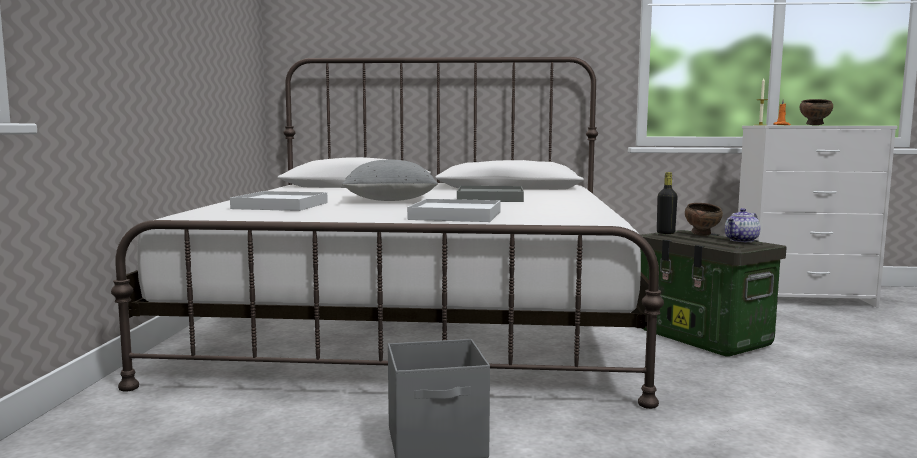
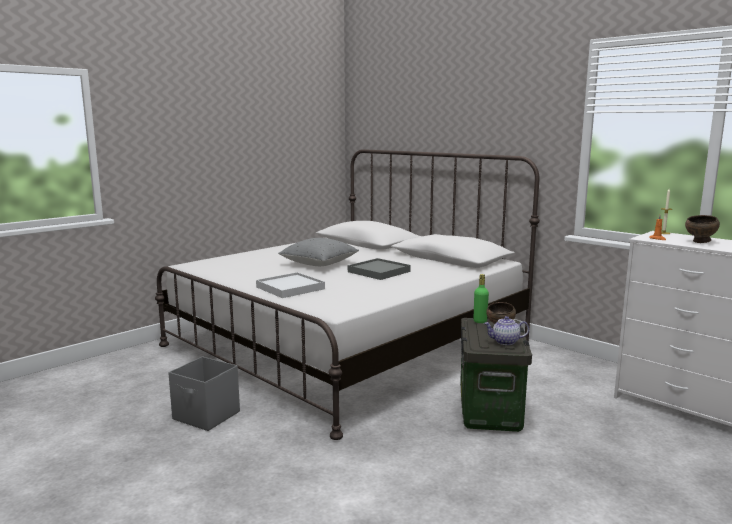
camera: 40 degrees right, 5 degrees up
(281, 206) = (253, 261): white tray -> none
(665, 233) = (480, 321): black bottle -> green bottle

